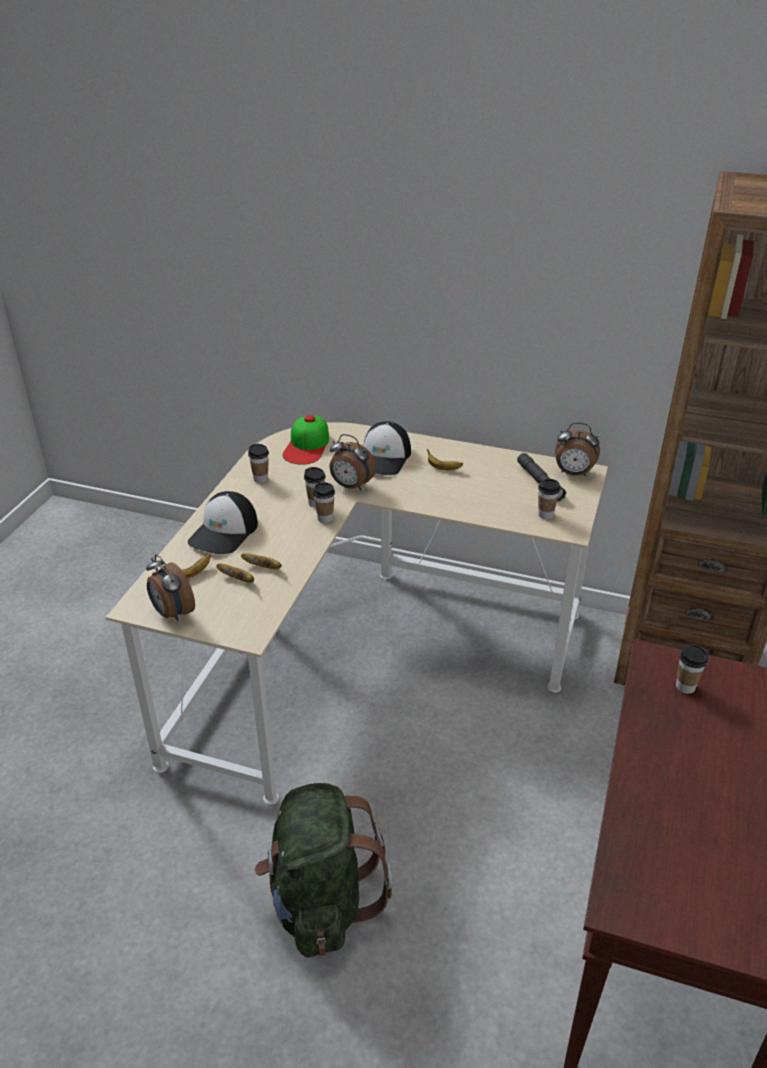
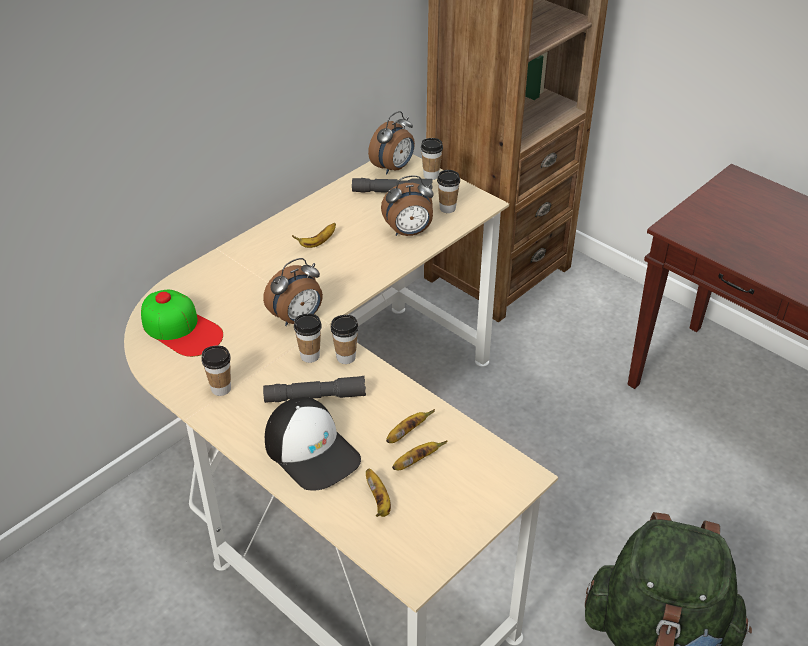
camera: 65 degrees left, 5 degrees up
(172, 613) = (445, 538): alarm clock -> alarm clock (409, 232)
(276, 518) = (315, 397): none -> grey flashlight
(383, 458) = (262, 277): cap -> none
(685, 686) = (716, 226): cup -> cup (431, 175)

